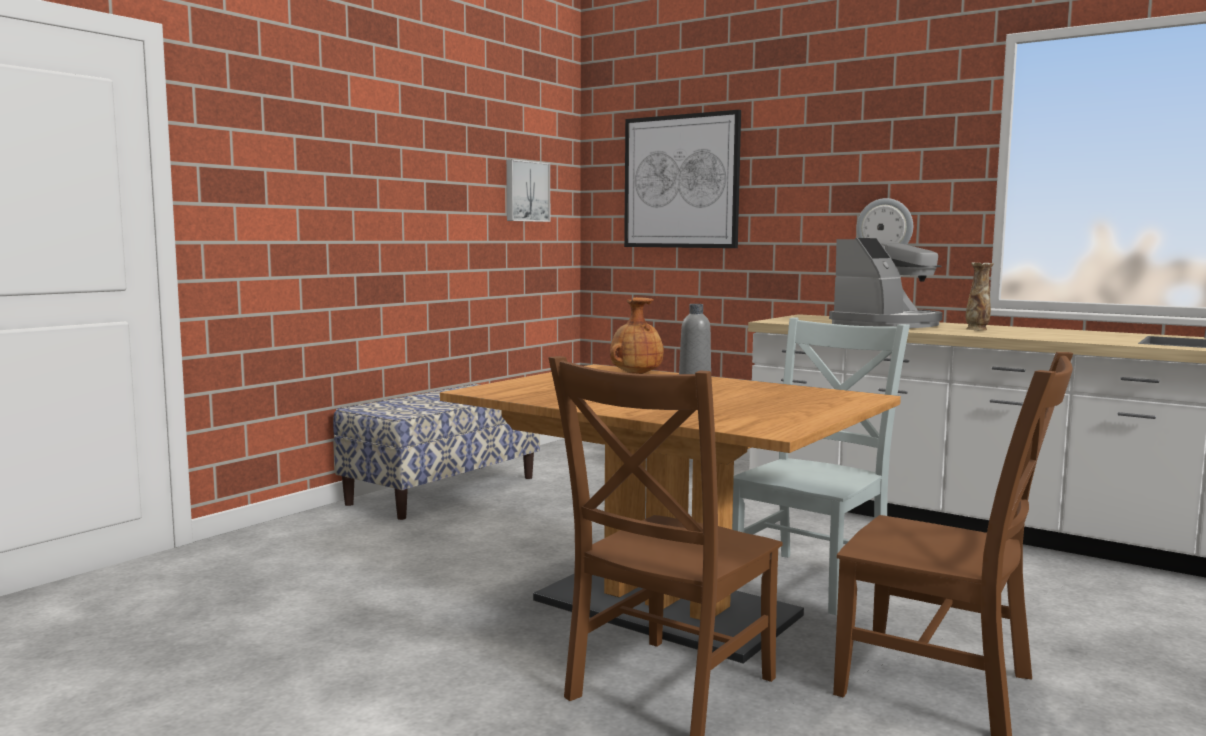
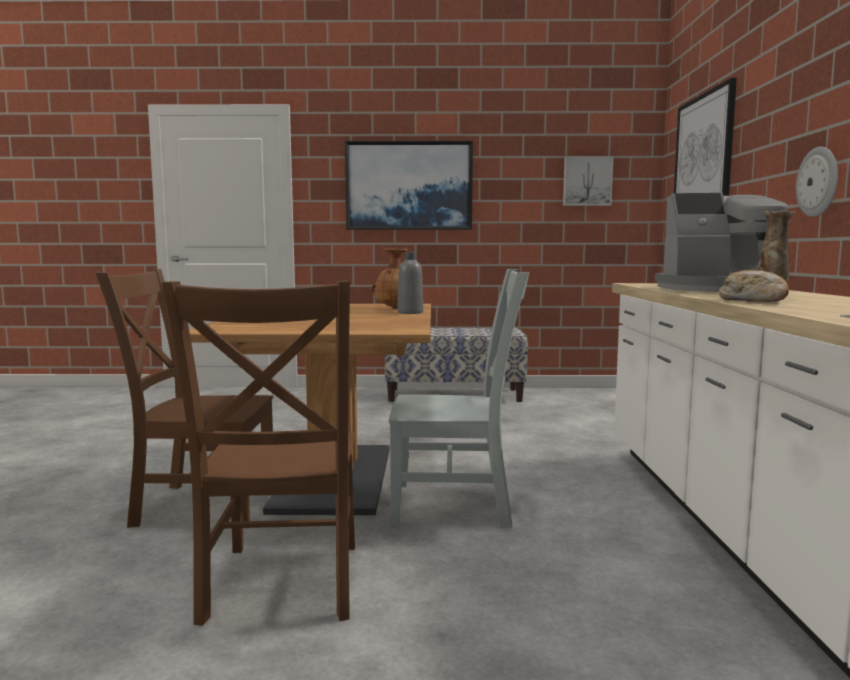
camera: 55 degrees right, 0 degrees up
(346, 186) = (409, 186): none -> picture
(1011, 335) = (753, 300): none -> bread

